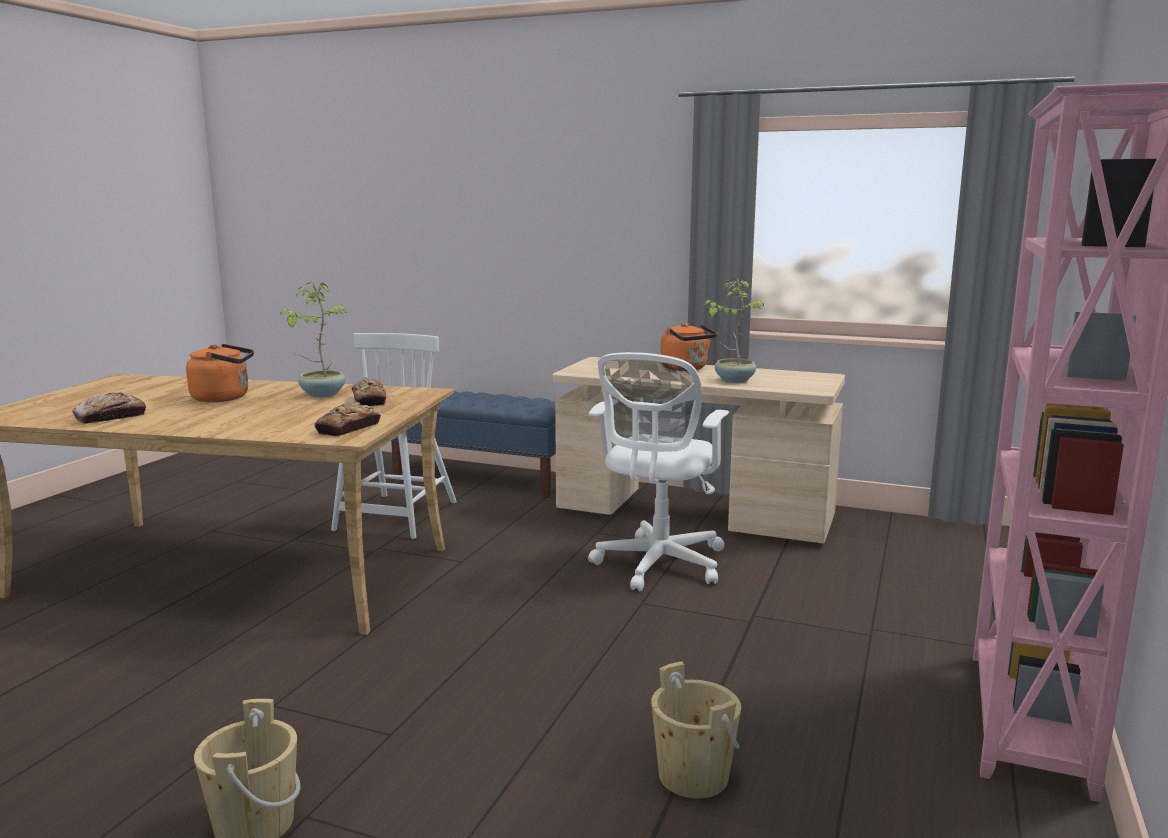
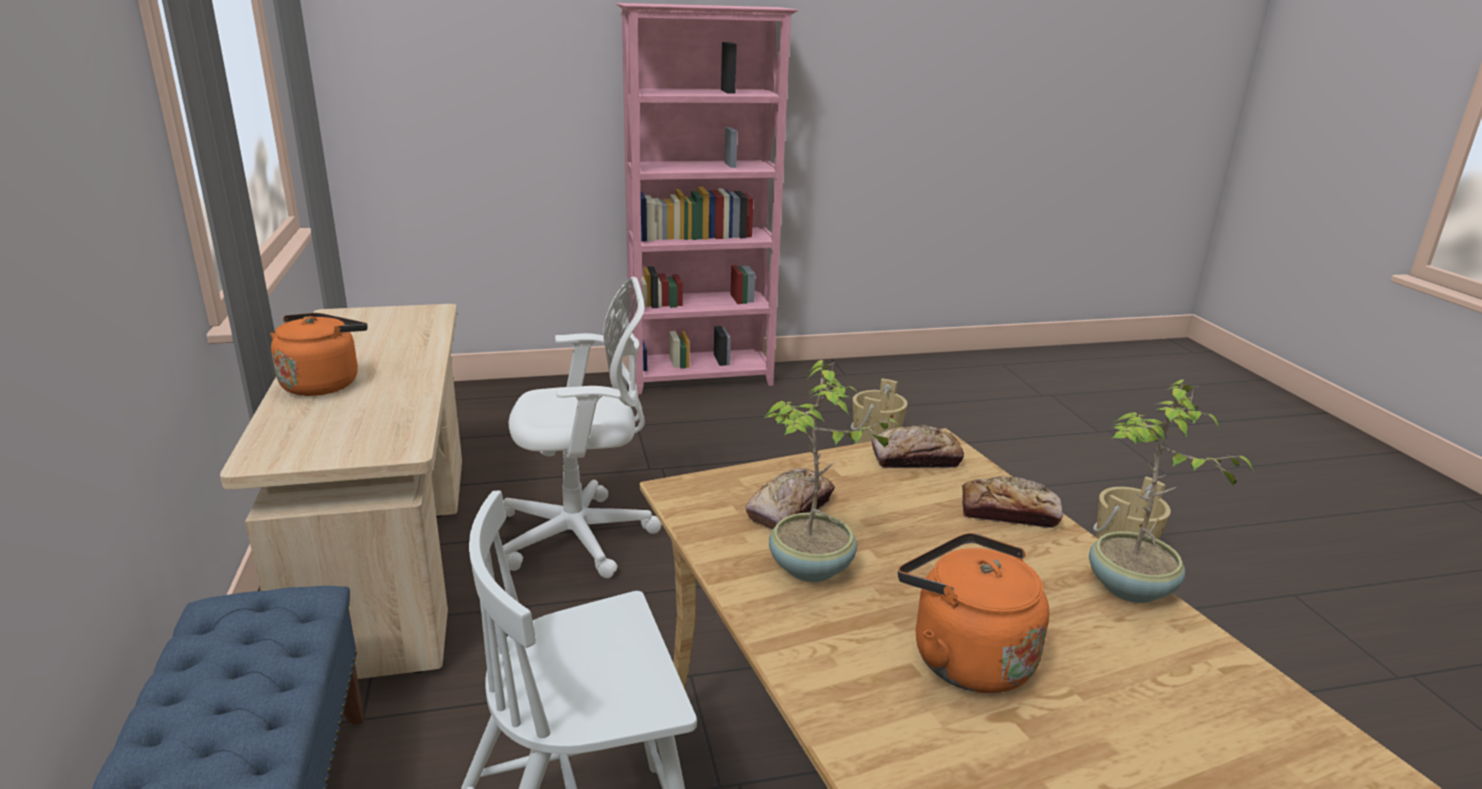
camera: 125 degrees left, 10 degrees up
(110, 417) = (1211, 688): bread -> bread (1009, 512)
(734, 380) = (398, 348): potted plant -> potted plant (1130, 589)

